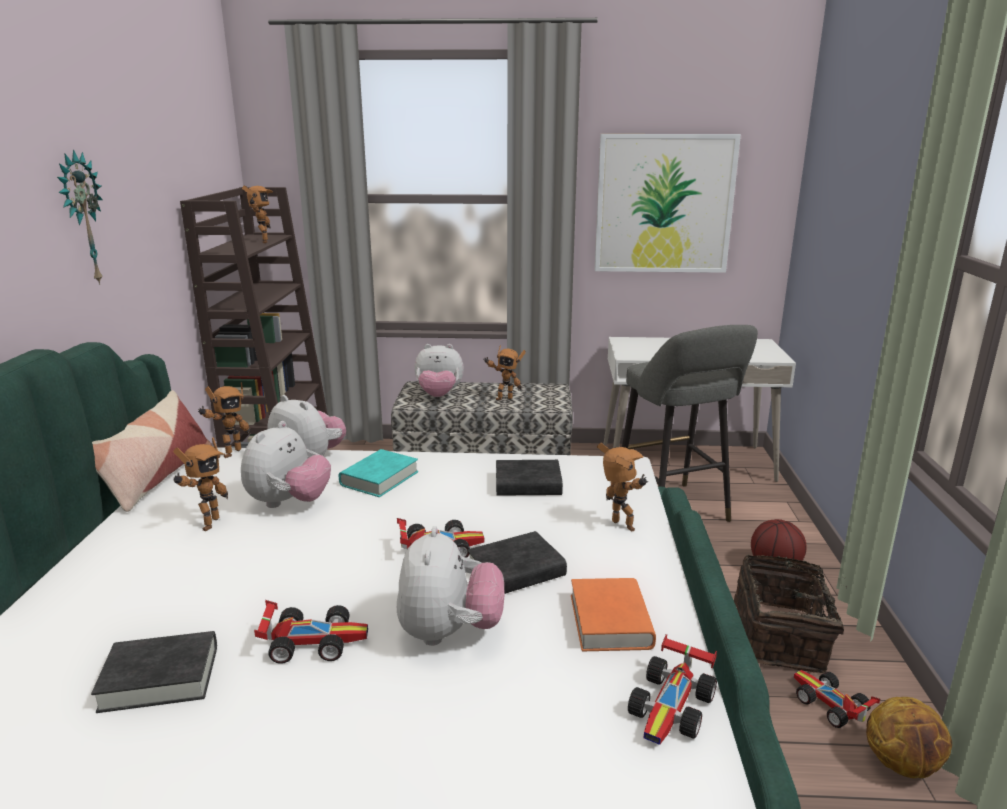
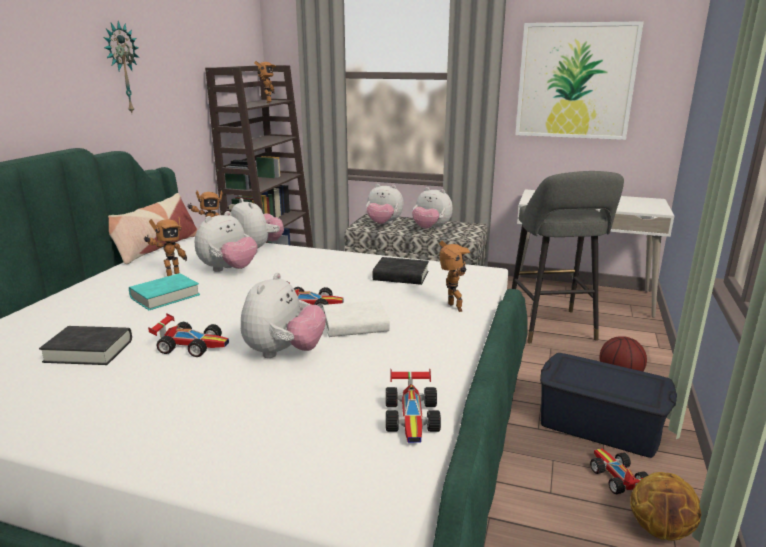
camera: 15 degrees right, 0 degrees up
(379, 478) = (297, 262): turquoise book -> turquoise book (165, 296)
(503, 398) = (431, 229): toy robot -> plush toy
(516, 571) = (355, 325): black book -> white book
(610, 621) = (403, 362): orange book -> none
(673, 707) = (413, 417): toy car -> toy car turned 45 degrees counterclockwise
(781, 637) = (599, 425): basket -> blue storage box

